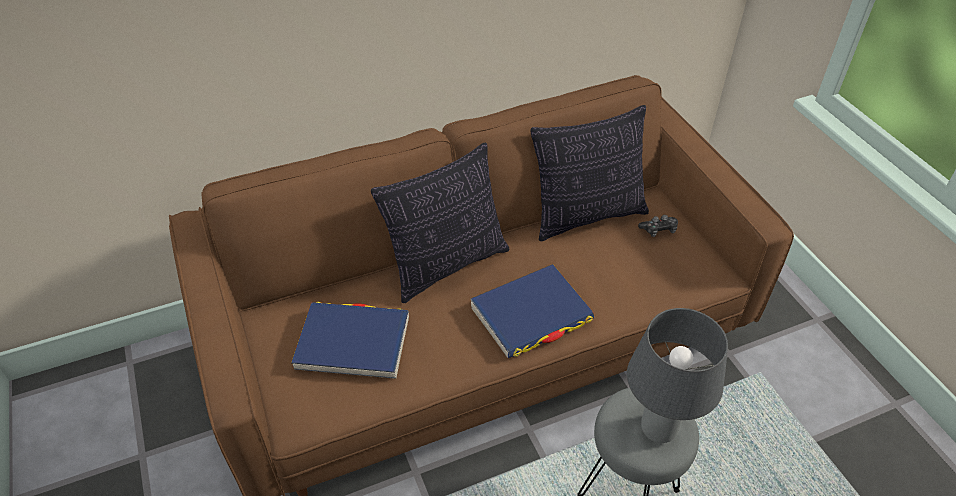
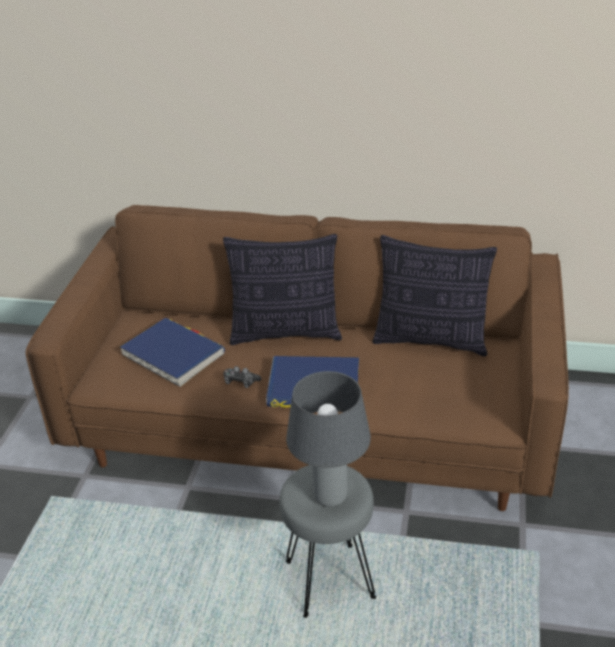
camera: 35 degrees right, 10 degrees down
(659, 230) = (483, 371): game controller -> game controller (240, 382)

